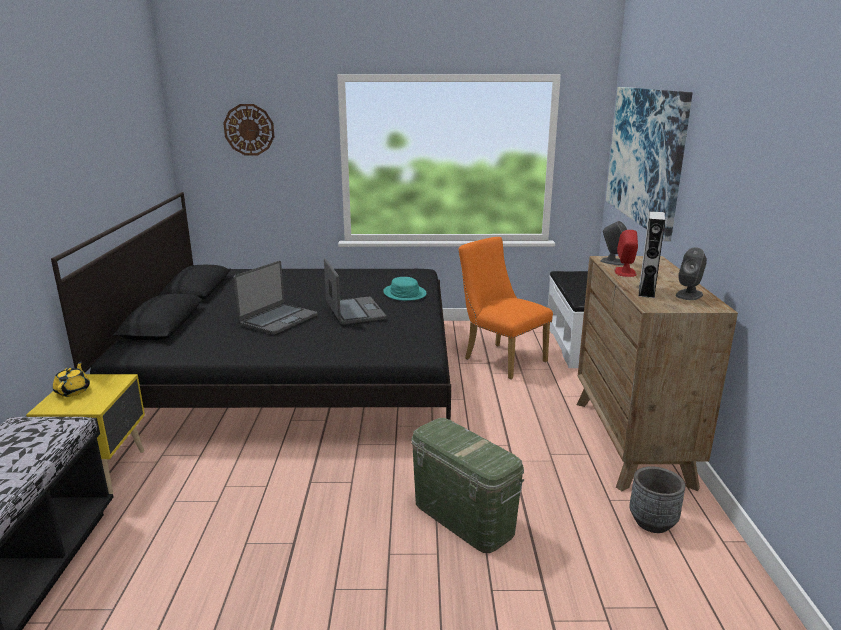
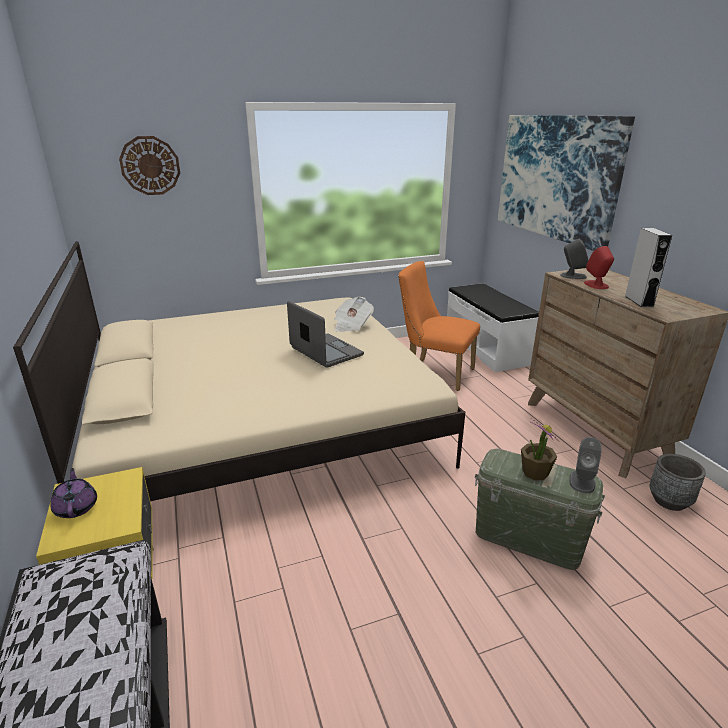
camera: 20 degrees left, 5 degrees up
(73, 391) = (76, 507): yellow teapot -> purple teapot
(278, 320) = (254, 372): laptop -> none
(299, 372) = (260, 420): black bed -> beige bed
(404, 293) = (351, 325): turquoise hat -> newspaper
(459, 443) = (535, 472): none -> potted plant
(689, 295) = (673, 300): grey speaker -> grey speaker (582, 481)

